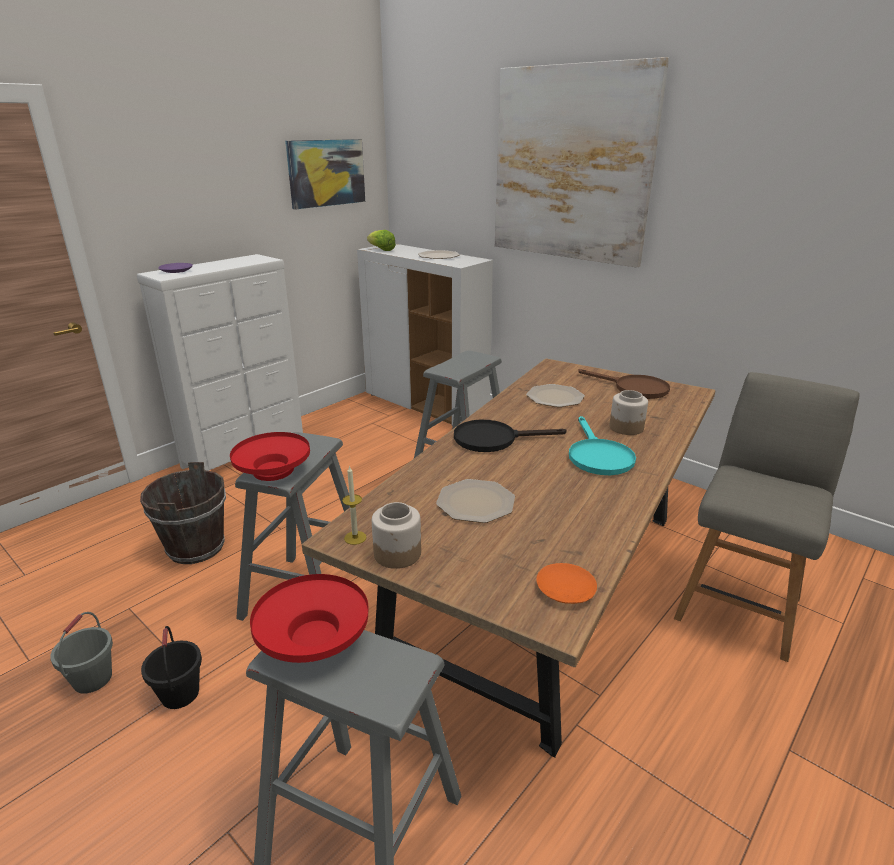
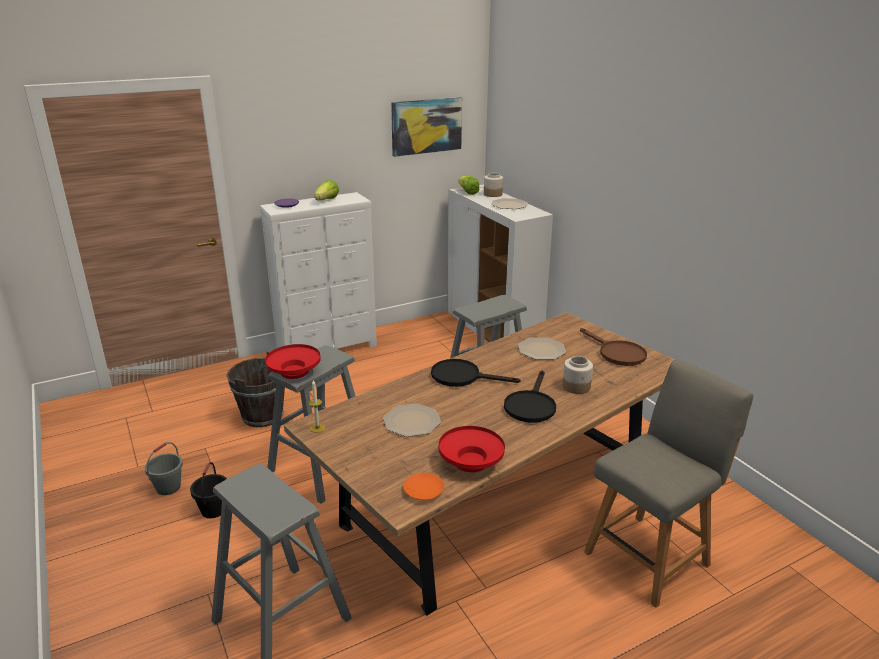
camera: 20 degrees right, 0 degrees up
(226, 263) = (327, 200): none -> lettuce
(314, 638) = (255, 481): red bowl -> red bowl (471, 461)
(398, 553) = (336, 444): jar -> jar (493, 194)
(571, 165) = (613, 145): picture -> none
(597, 456) = (530, 405): turquoise frying pan -> black frying pan

